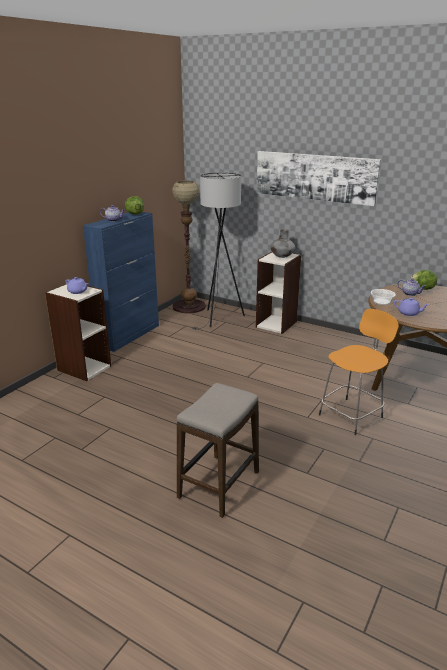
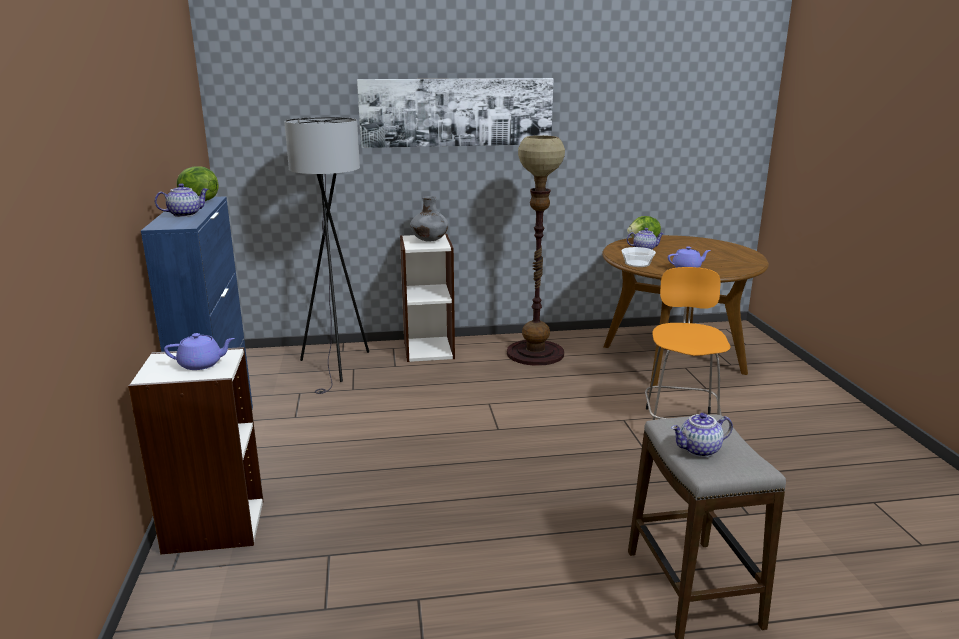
camera: 40 degrees left, 5 degrees down
(189, 306) = (262, 364): floor lamp -> floor lamp (535, 353)
(209, 403) = (699, 450): none -> teapot

